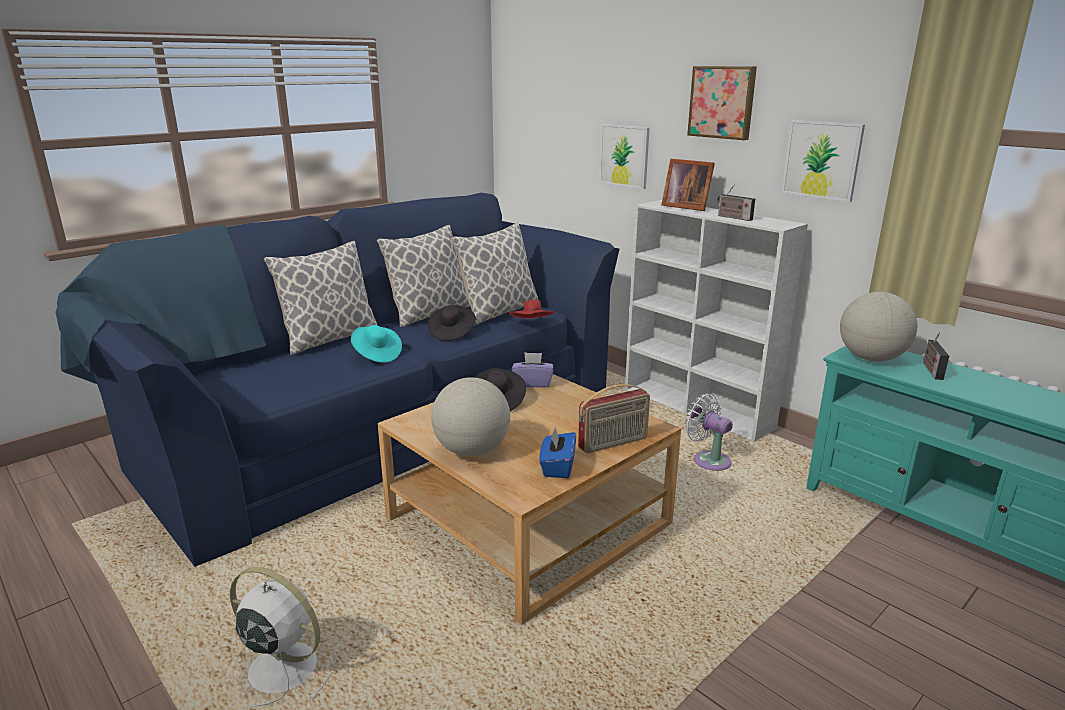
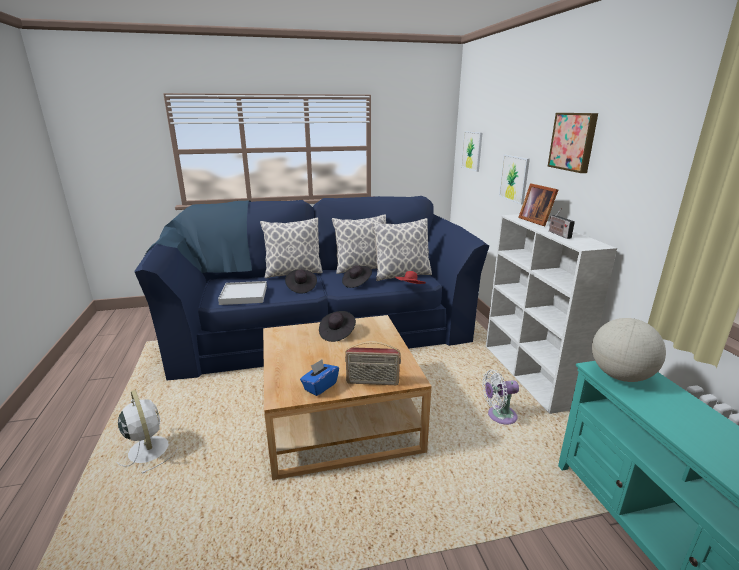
camera: 30 degrees right, 0 degrees up
(296, 384) = (244, 295): none -> white tray
(376, 355) = (301, 288): turquoise hat -> black hat
(471, 451) = (287, 360): globe -> none
(532, 383) = (373, 326): purple tissue box -> none
(708, 460) = (499, 416): white fan -> white fan turned 90 degrees counterclockwise
(822, 160) = (635, 195): picture -> picture (472, 150)
(931, 370) = (670, 403): radio -> none

